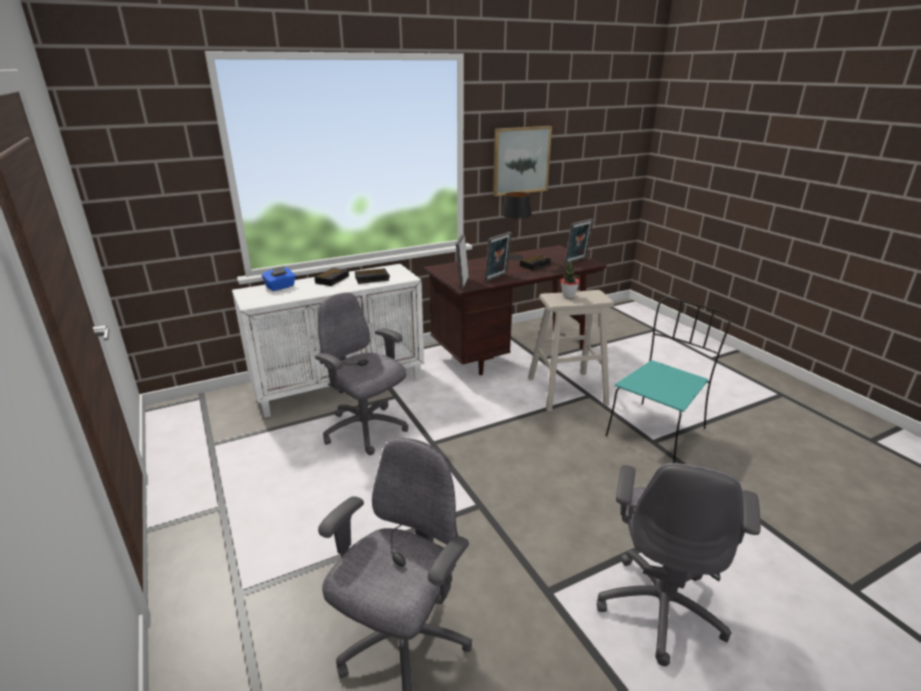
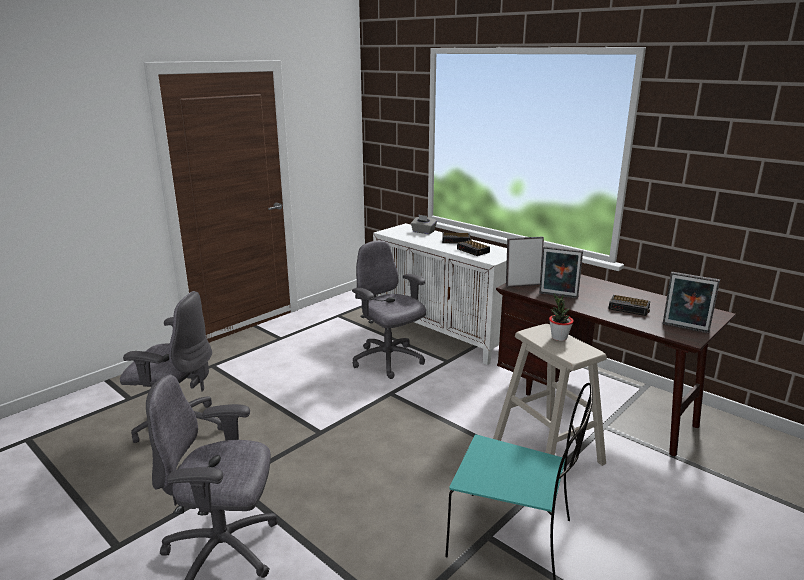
camera: 70 degrees right, 5 degrees down
(280, 287) = (423, 232): blue tissue box -> grey tissue box
(366, 430) = (388, 361): grey office chair -> grey office chair turned 60 degrees counterclockwise
(514, 257) = (639, 295): black table lamp -> none
(521, 160) = (713, 184): picture -> none

